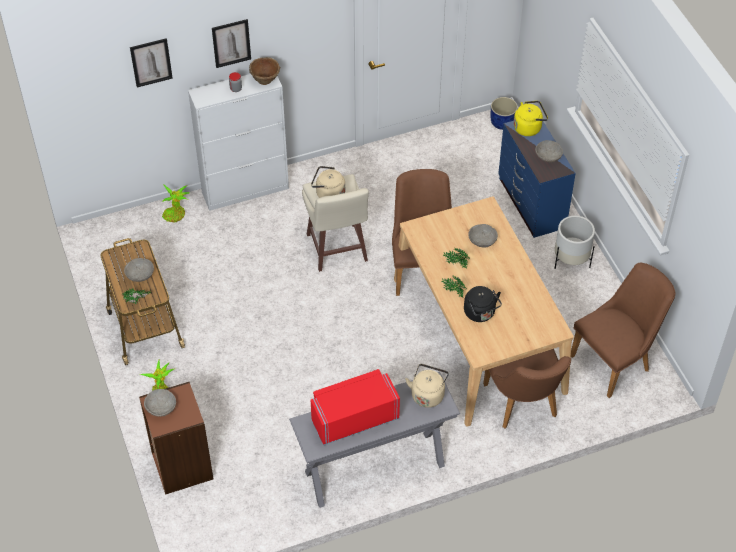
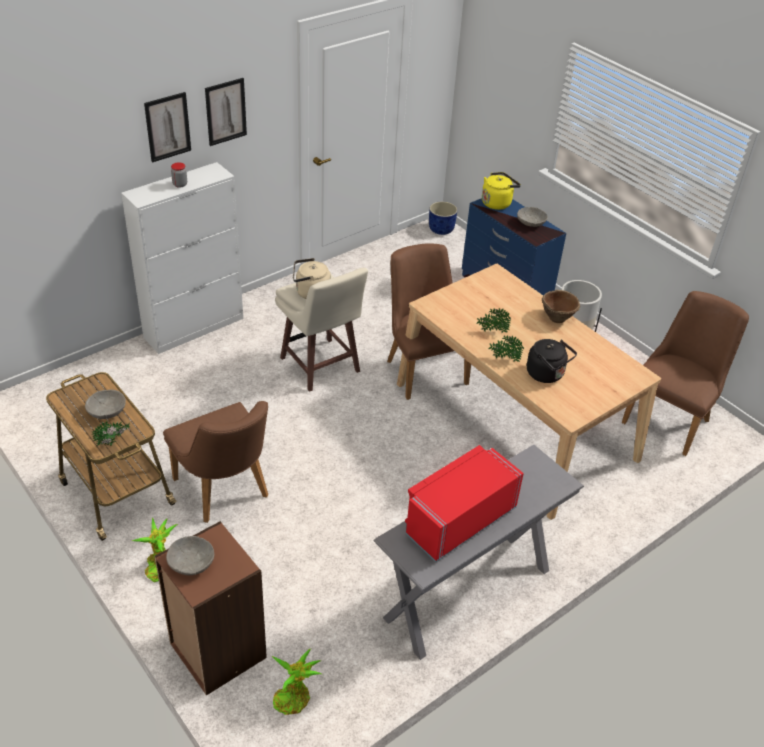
camera: 20 degrees left, 10 degrees down
(151, 62) = (73, 153): picture -> picture (226, 111)
(176, 214) = (119, 364): potted plant -> potted plant (294, 697)
(265, 79) = (212, 172): brown bowl -> brown bowl (557, 317)
(428, 394) = (534, 472): beige kettle -> none
(482, 240) = (508, 304): grey bowl -> none
(523, 406) = (601, 483): brown chair -> brown chair (226, 492)

